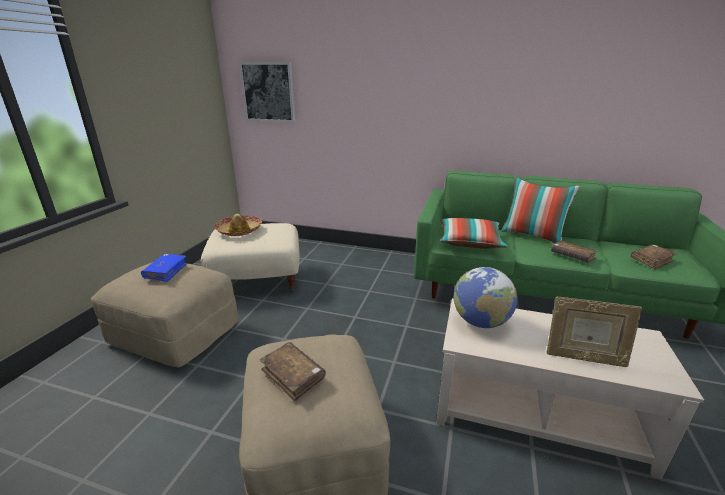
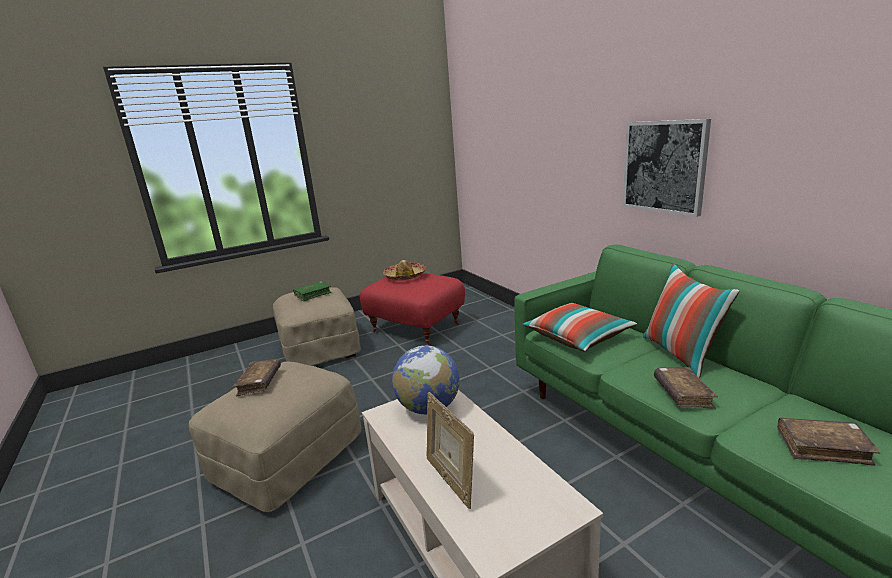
camera: 45 degrees right, 5 degrees down
(166, 272) = (313, 295): blue book -> green book
(258, 280) = (417, 327): beige ottoman -> red ottoman
(268, 92) = (480, 144): picture -> picture (664, 166)

